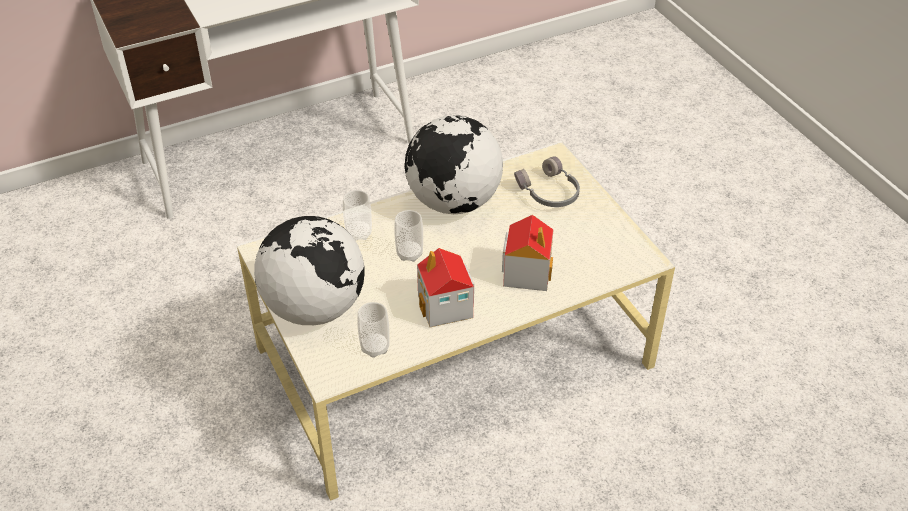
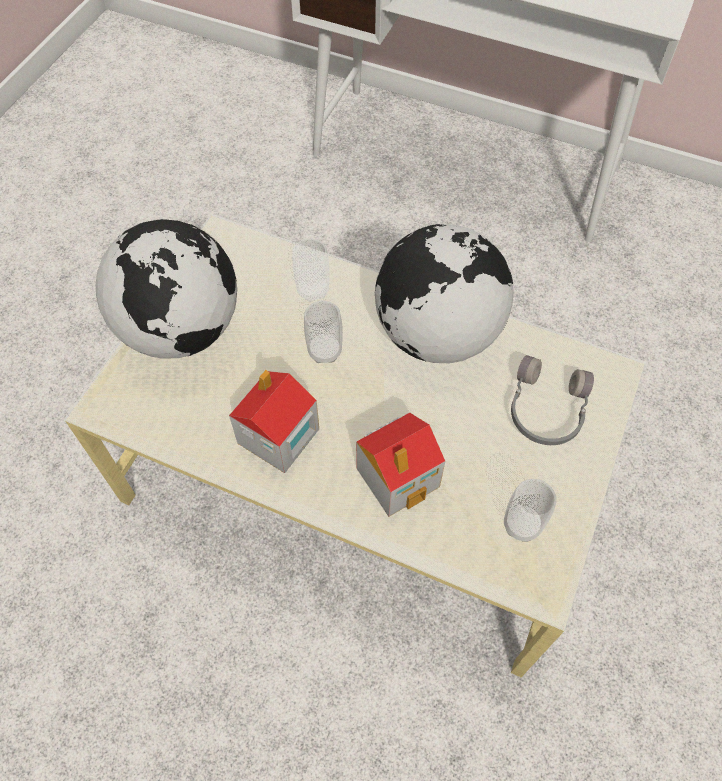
camera: 50 degrees right, 15 degrees up
(375, 347) = (170, 416): cup -> cup (522, 524)

